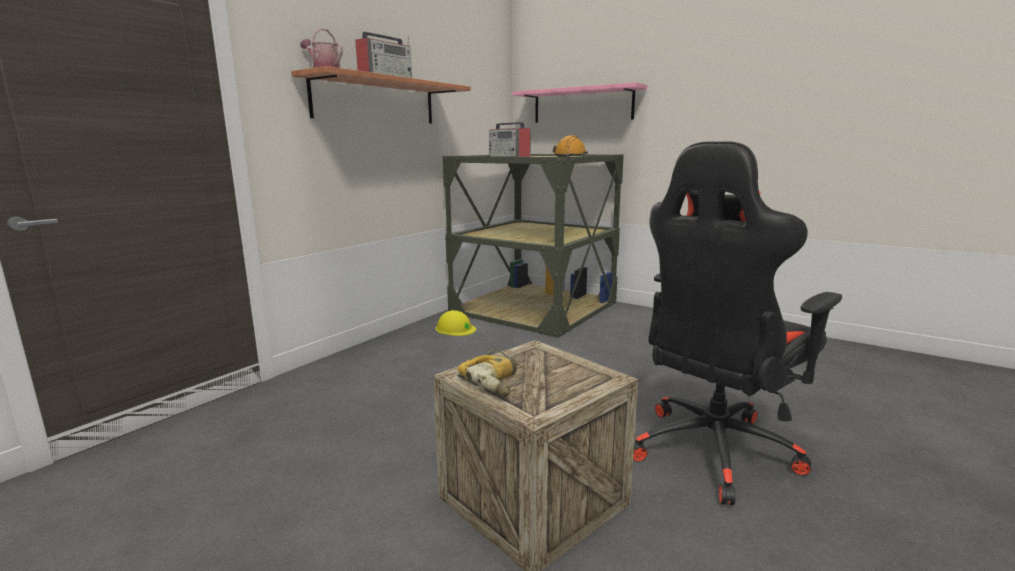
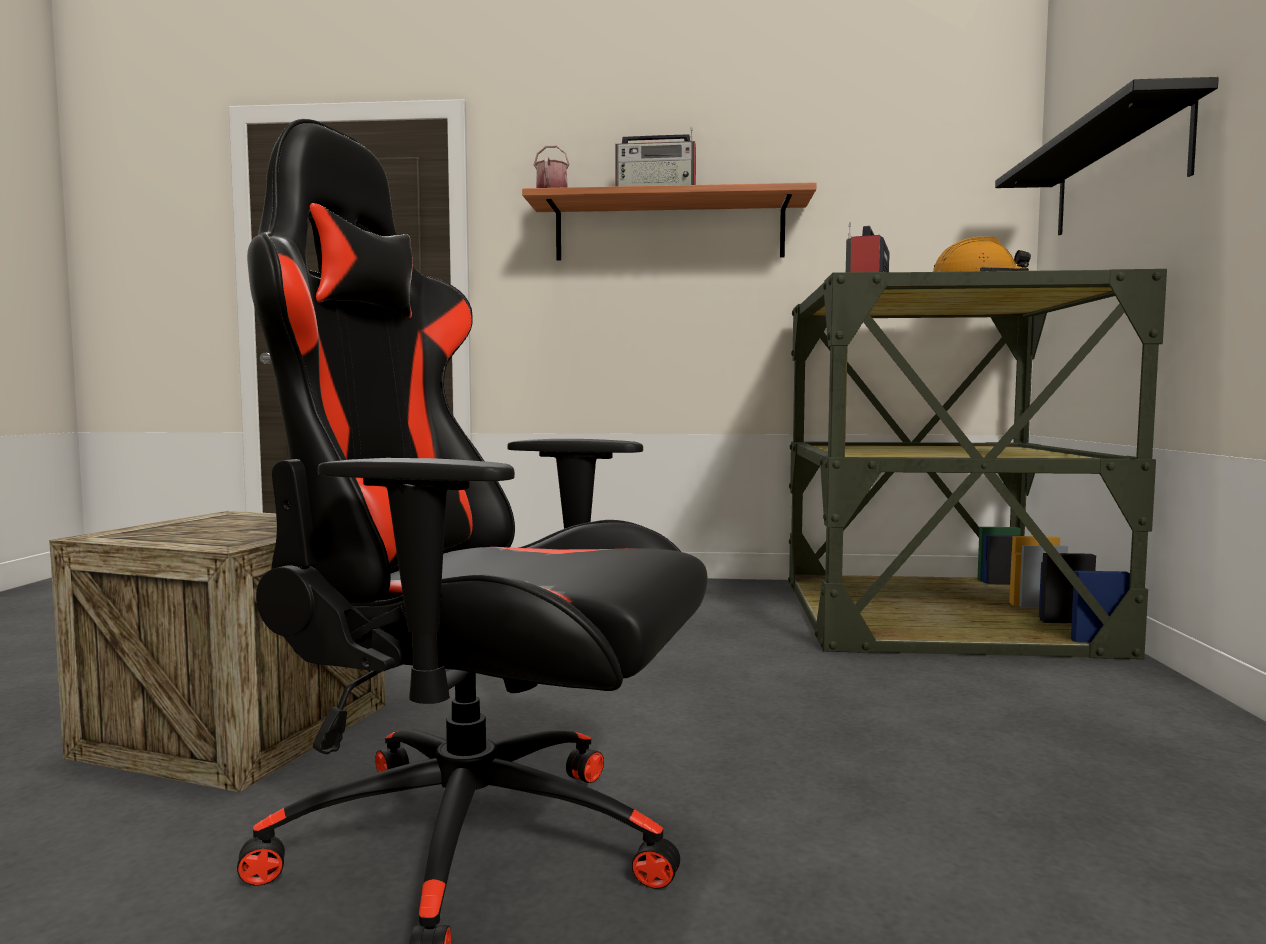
camera: 60 degrees right, 10 degrees down
(455, 329) = (735, 597): yellow hard hat -> none
(497, 381) = (209, 522): power drill -> none
(582, 105) = (1118, 173): pink shelf -> black shelf

